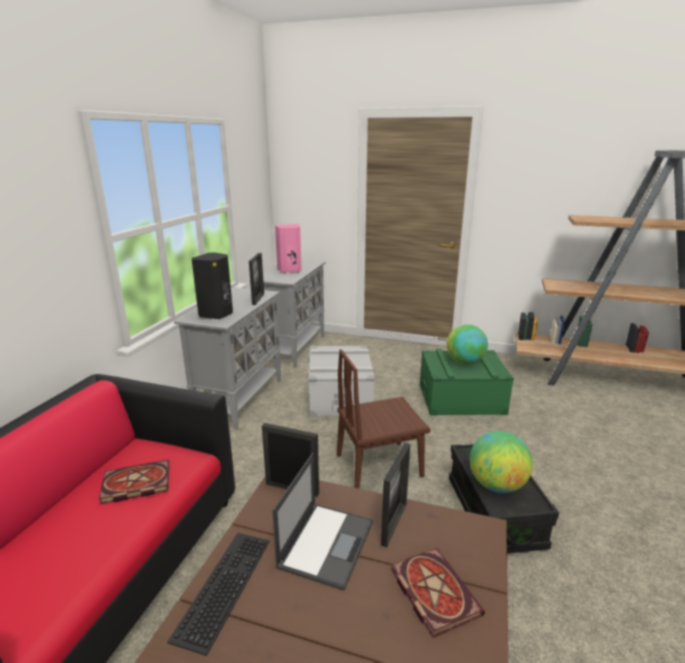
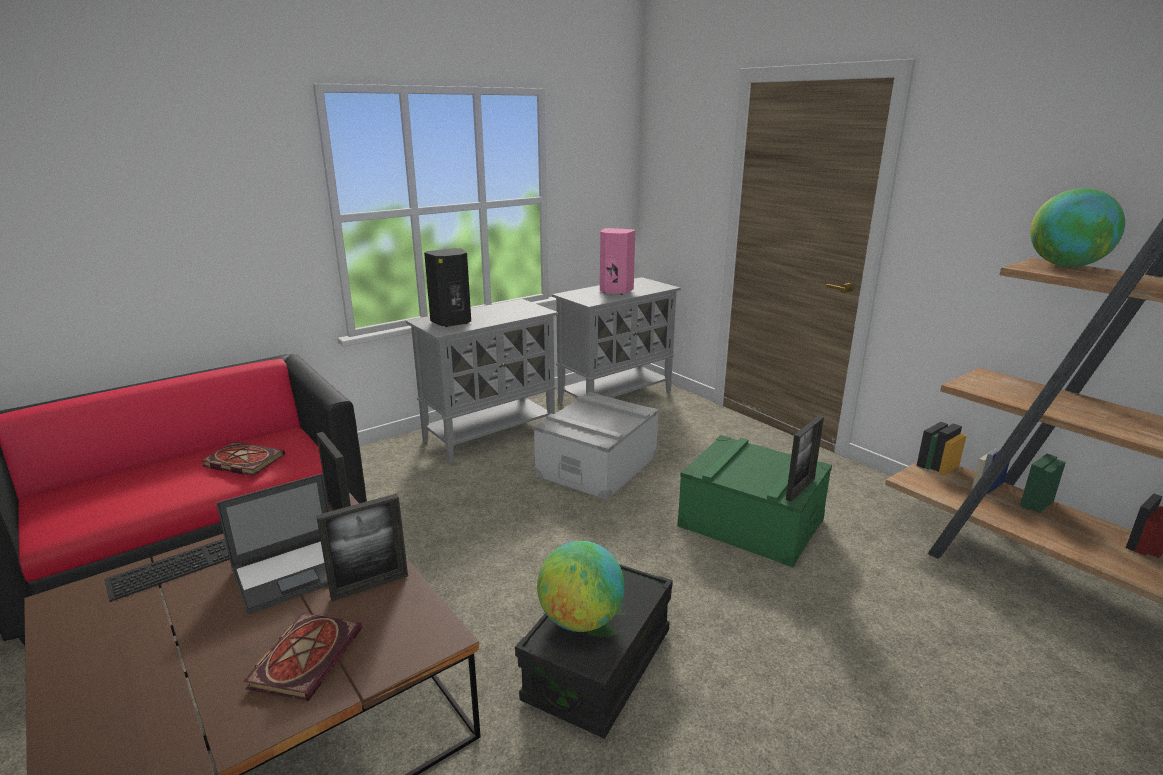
camera: 35 degrees right, 0 degrees up
(258, 299) = (519, 315): picture frame -> picture frame (800, 489)
(379, 465) = (538, 555): brown chair -> none
(465, 362) = (758, 466): globe -> globe (1065, 266)

